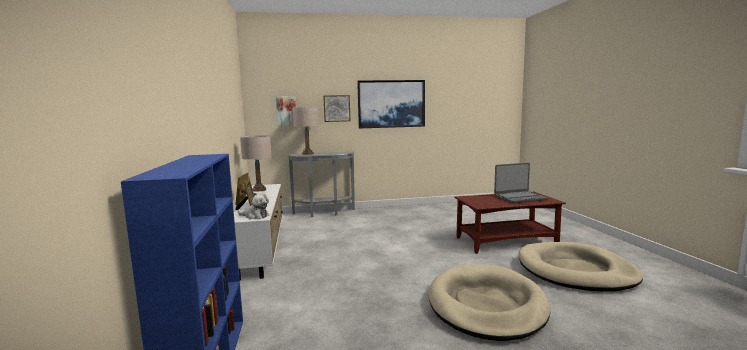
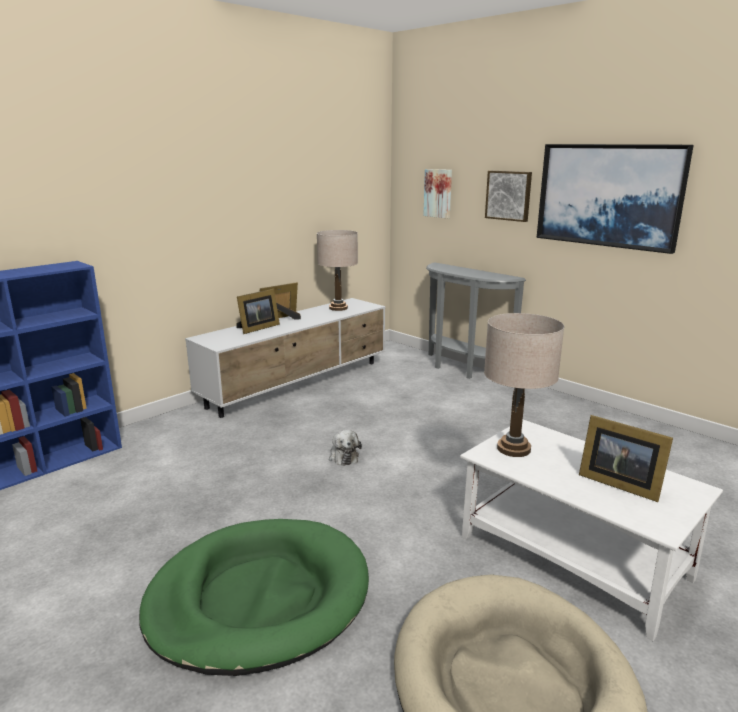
camera: 55 degrees right, 10 degrees up
(255, 216) = (223, 342): plush toy -> plush toy (343, 456)
(307, 154) = (448, 268): beige table lamp -> beige table lamp (514, 449)
(486, 305) = (258, 598): beige dog bed -> green dog bed
(506, 241) = (574, 558): brown coffee table -> white coffee table
(520, 198) = (617, 482): laptop -> picture frame

